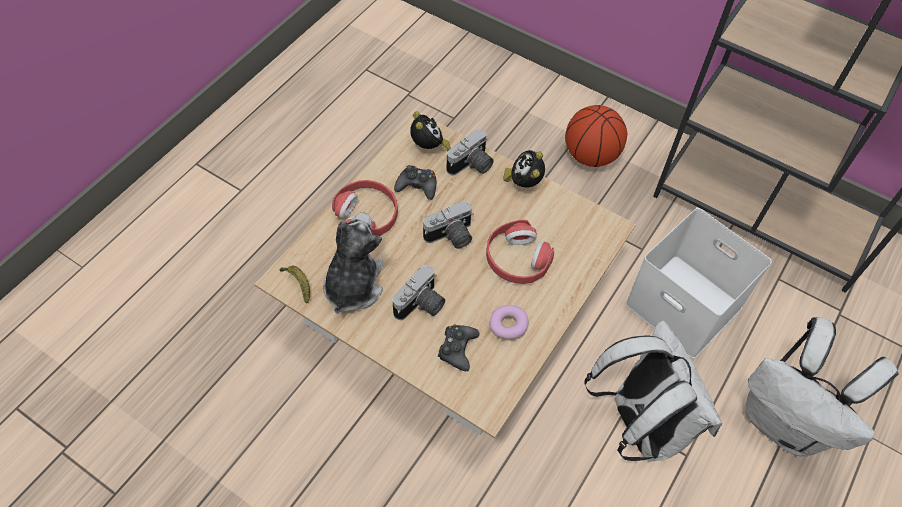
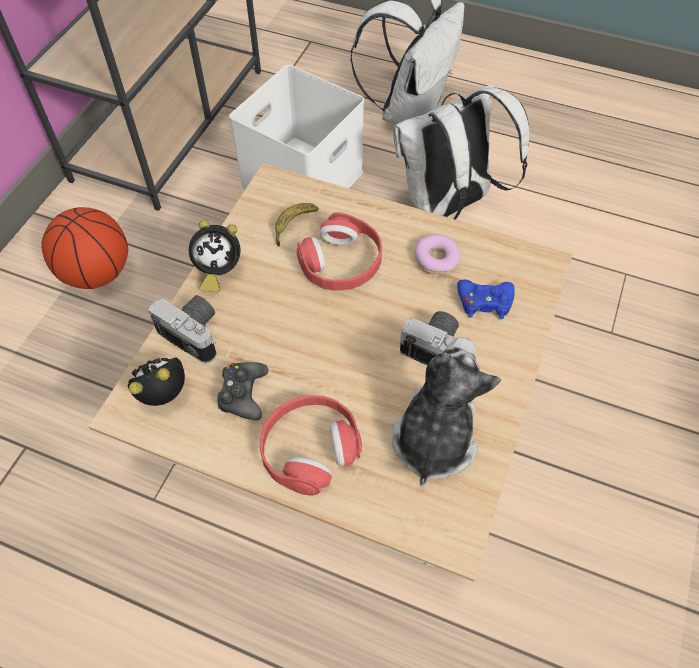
camera: 100 degrees left, 0 degrees up
(298, 284) = (455, 512): banana -> banana (293, 226)
(353, 285) = (434, 437): plush toy -> plush toy turned 105 degrees clockwise
(451, 237) = (324, 337): camera -> none
(457, 349) = (484, 302): black game controller -> blue game controller

